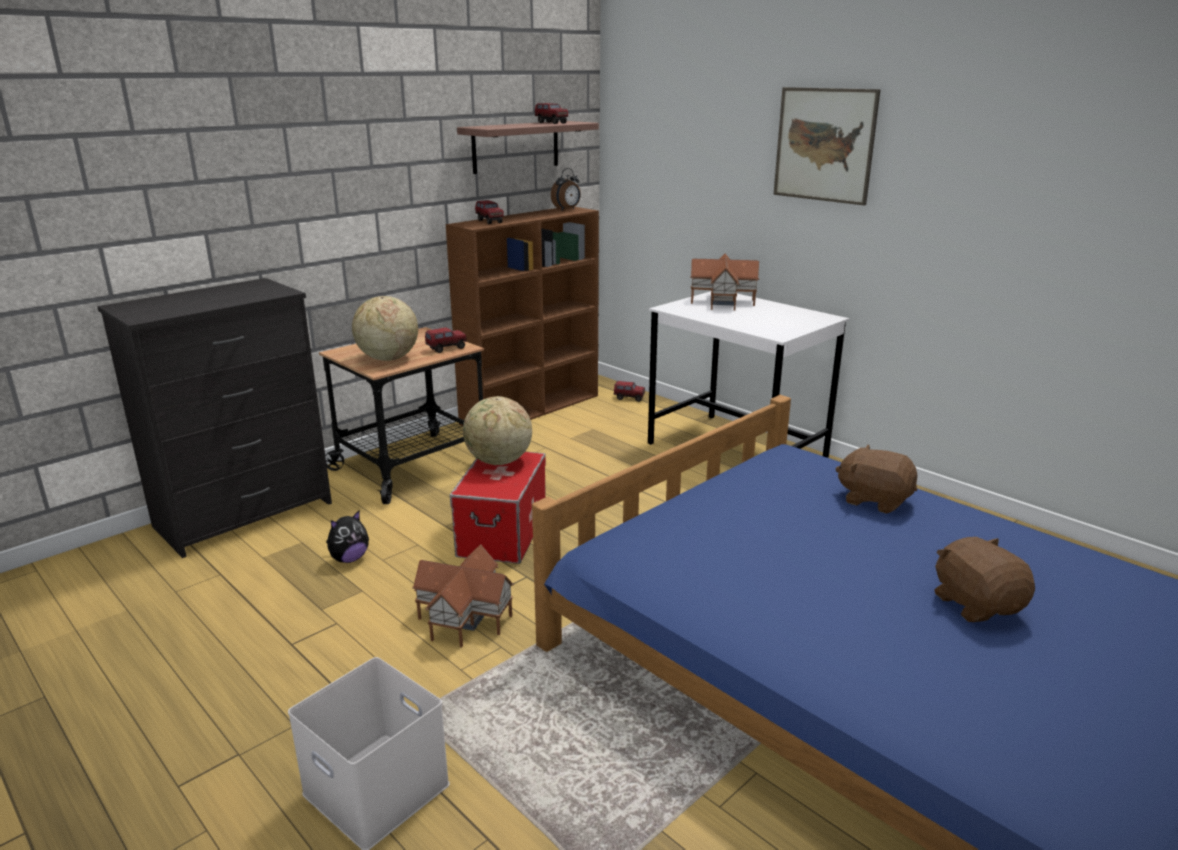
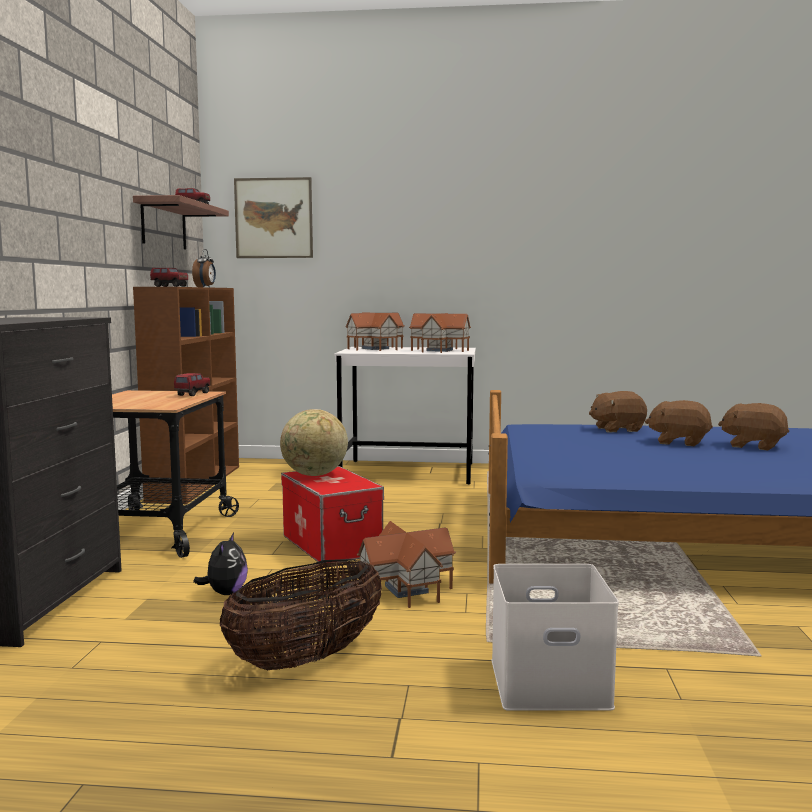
camera: 40 degrees left, 15 degrees down
(284, 658) = (306, 659): none -> basket
(387, 358) = (153, 402): globe -> none
(629, 398) = (269, 464): toy truck -> none
(776, 322) = (440, 350): none -> toy house
(824, 145) = (436, 222): picture -> picture (273, 218)
(888, 556) = (679, 442): none -> brown plush toy

